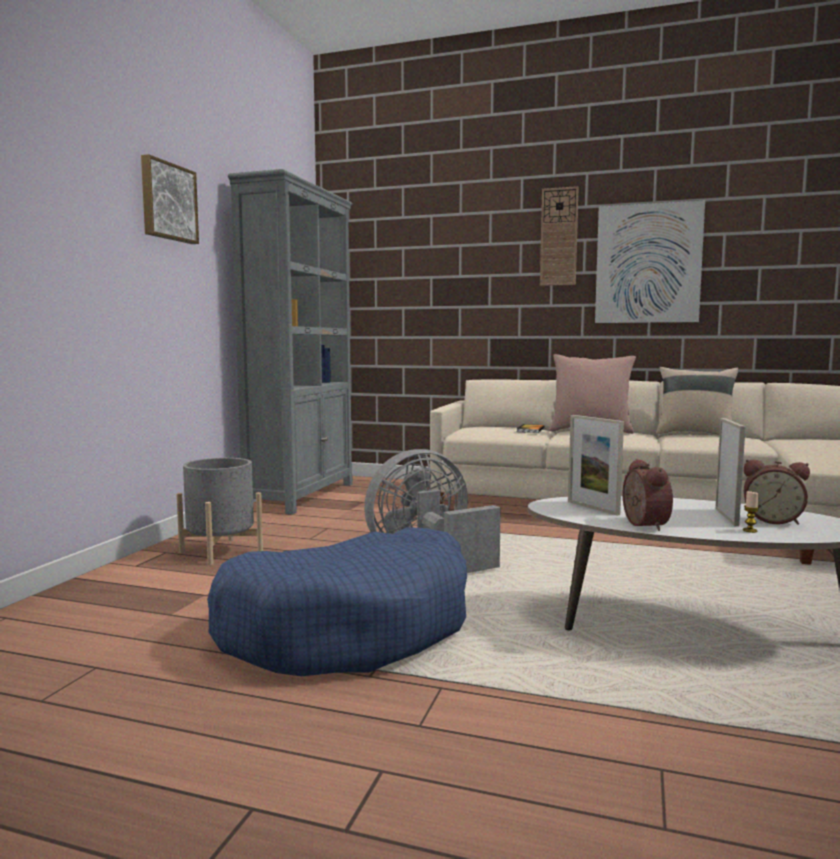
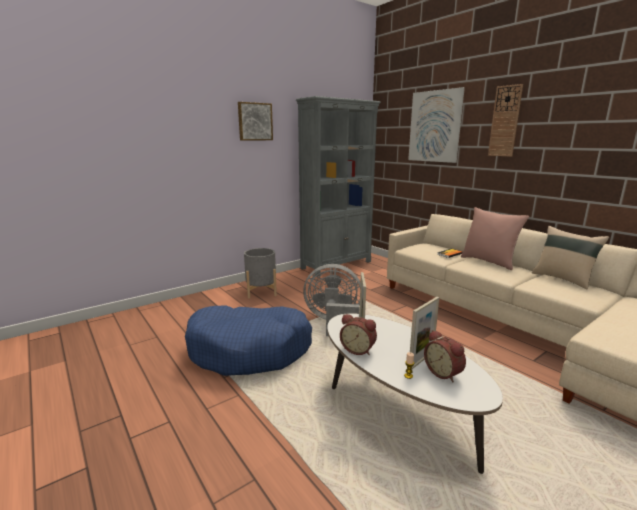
camera: 35 degrees right, 10 degrees up
(641, 524) = (358, 349): alarm clock -> alarm clock turned 90 degrees clockwise
(648, 264) = (568, 143): picture -> picture (434, 126)

